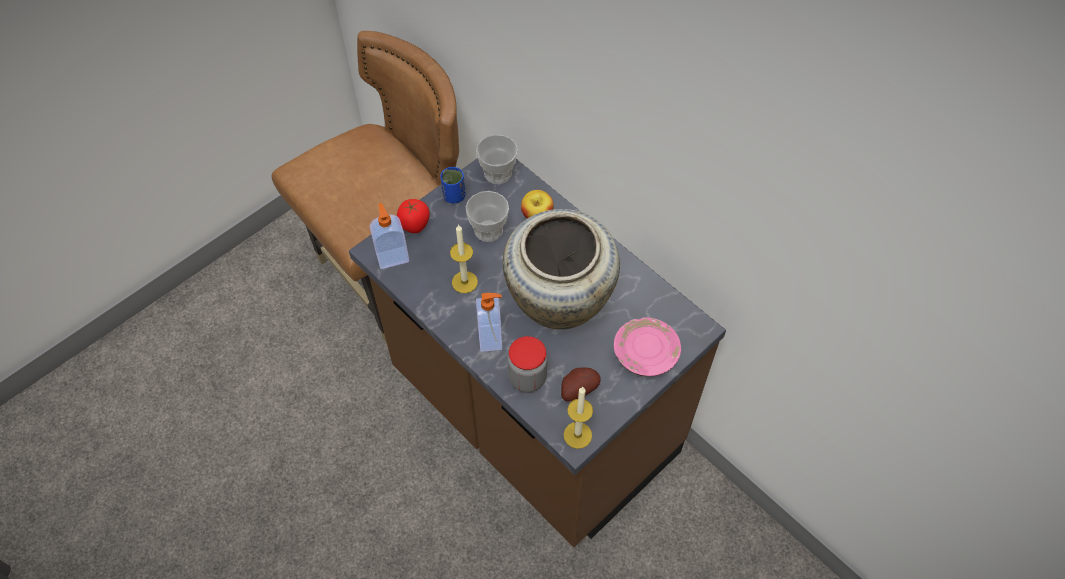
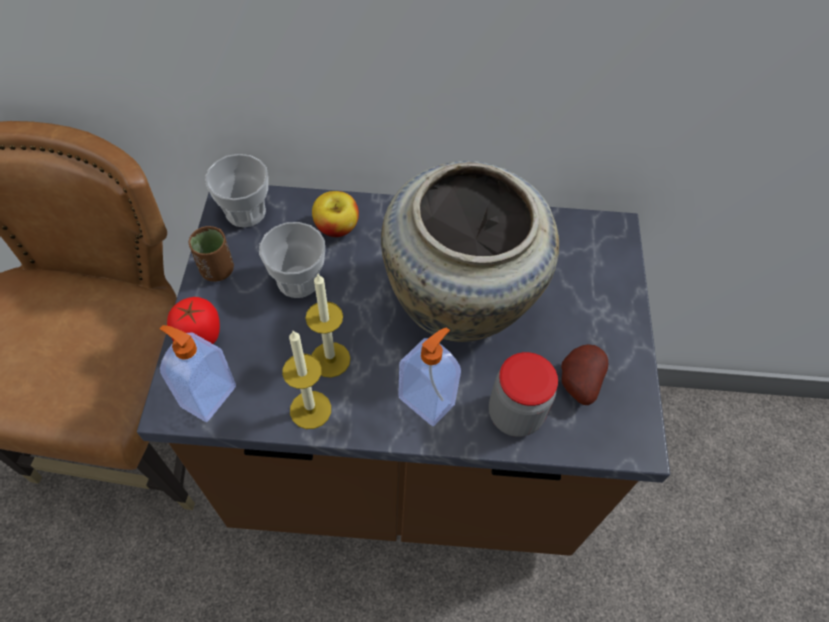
camera: 45 degrees left, 0 degrees up
(454, 196) = (217, 270): blue cup -> brown cup
(577, 435) = (631, 433): candle -> candle (310, 409)
(645, 353) = (597, 291): pink plate -> none

